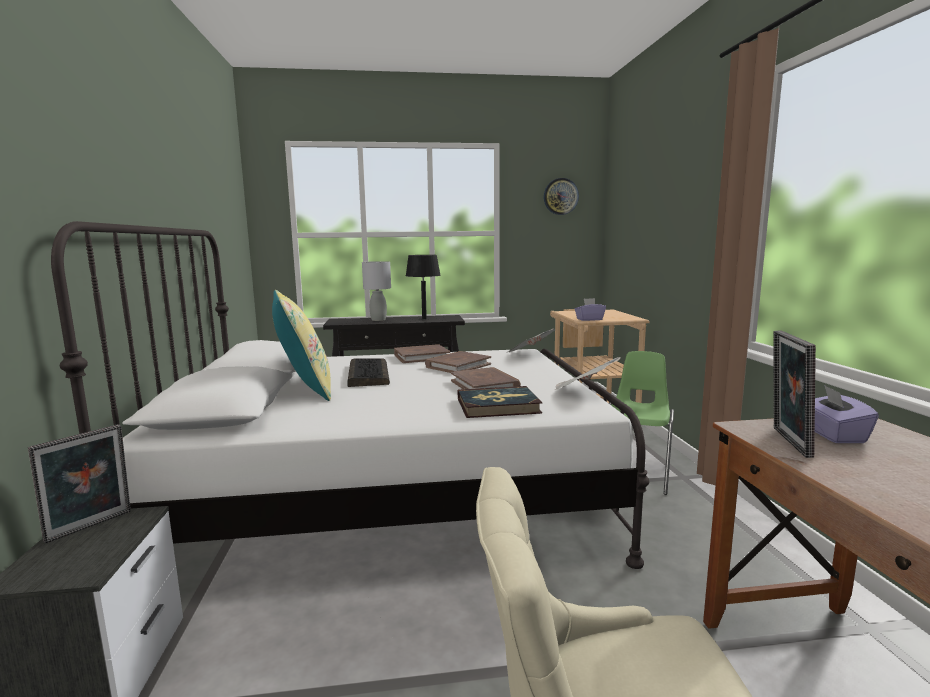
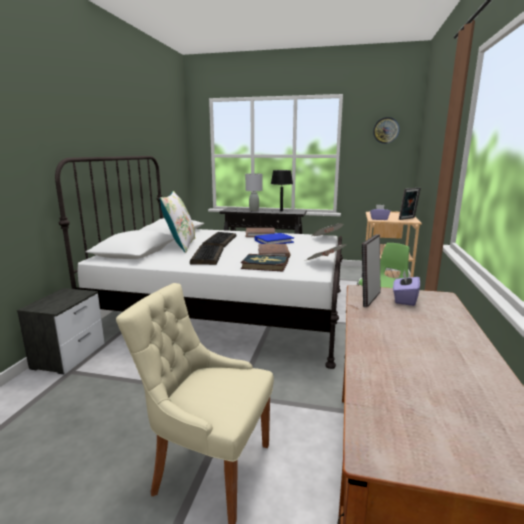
camera: 20 degrees right, 5 degrees up
(91, 527) = (65, 294): picture frame -> picture frame (408, 219)
(304, 389) = (180, 245): yellow pillow -> white pillow
(377, 402) = (207, 256): none -> keyboard
(458, 365) = (274, 241): brown book -> blue book

